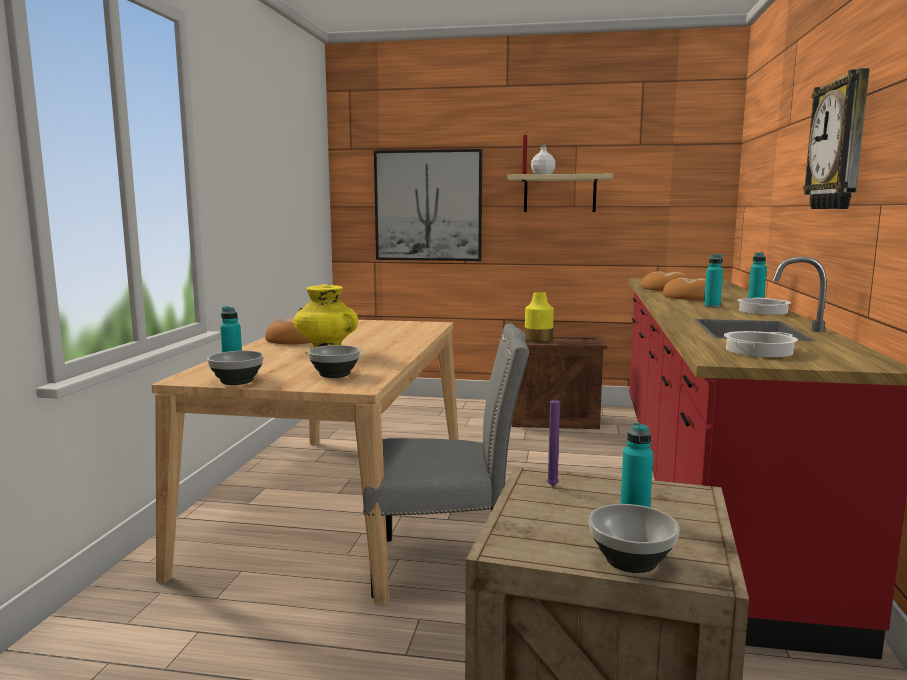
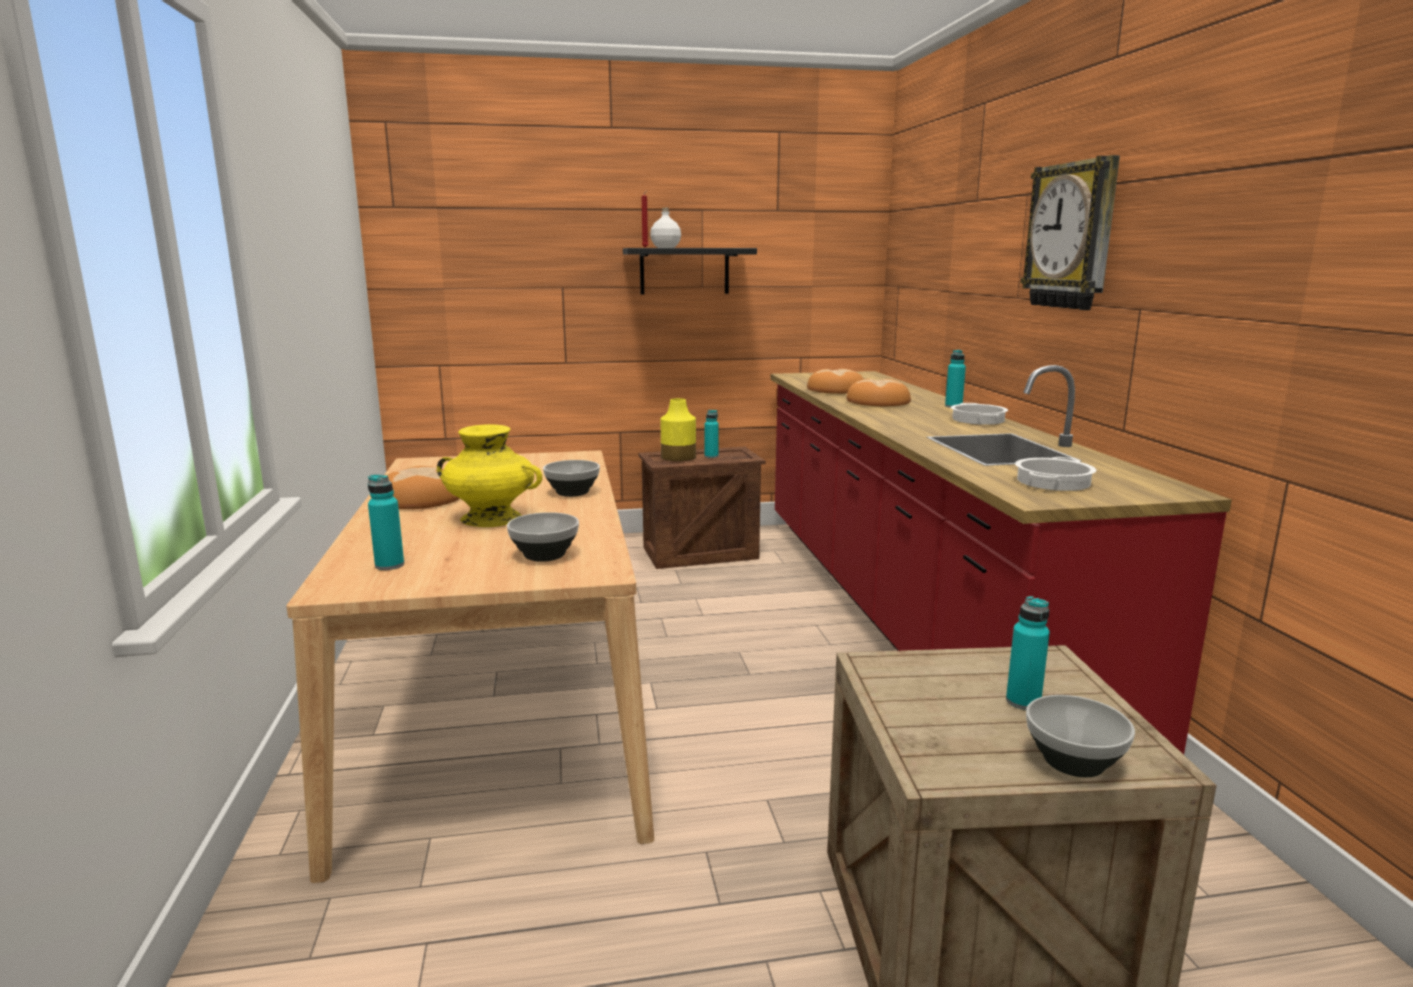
camera: 20 degrees left, 5 degrees up
(236, 381) = (417, 584): bowl -> bowl (571, 492)
(428, 205) = (512, 287): picture -> none
(445, 564) = (692, 771): grey chair -> none
(554, 486) = (906, 675): purple candle -> none
(559, 194) = (684, 271): beige shelf -> black shelf
(712, 306) = (919, 415): turquoise bottle -> turquoise bottle (711, 456)

